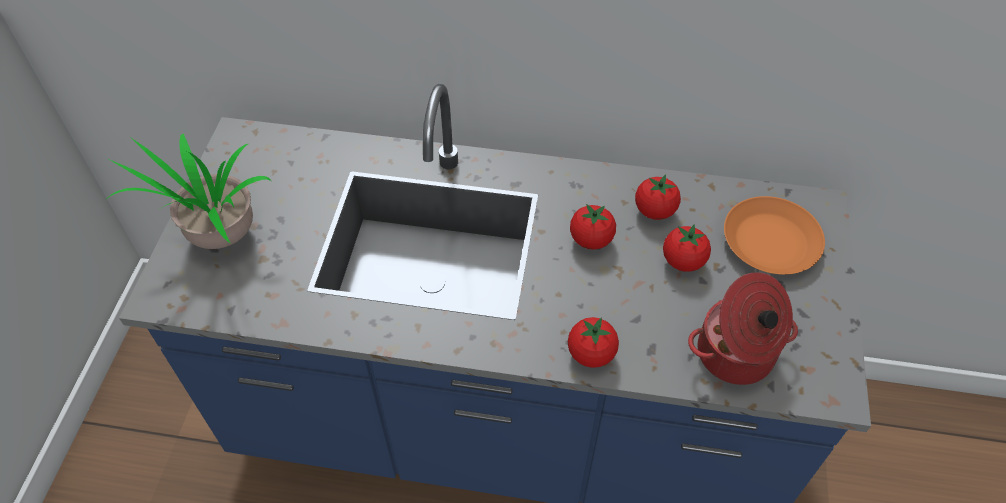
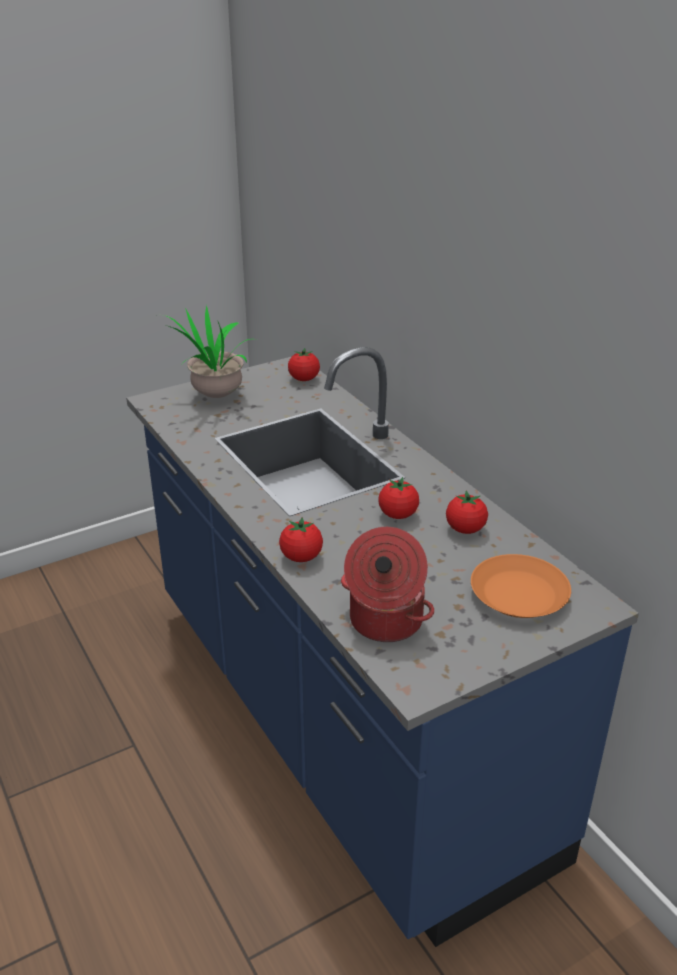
camera: 50 degrees right, 20 degrees down
(683, 261) = (437, 561): tomato -> tomato (304, 379)

